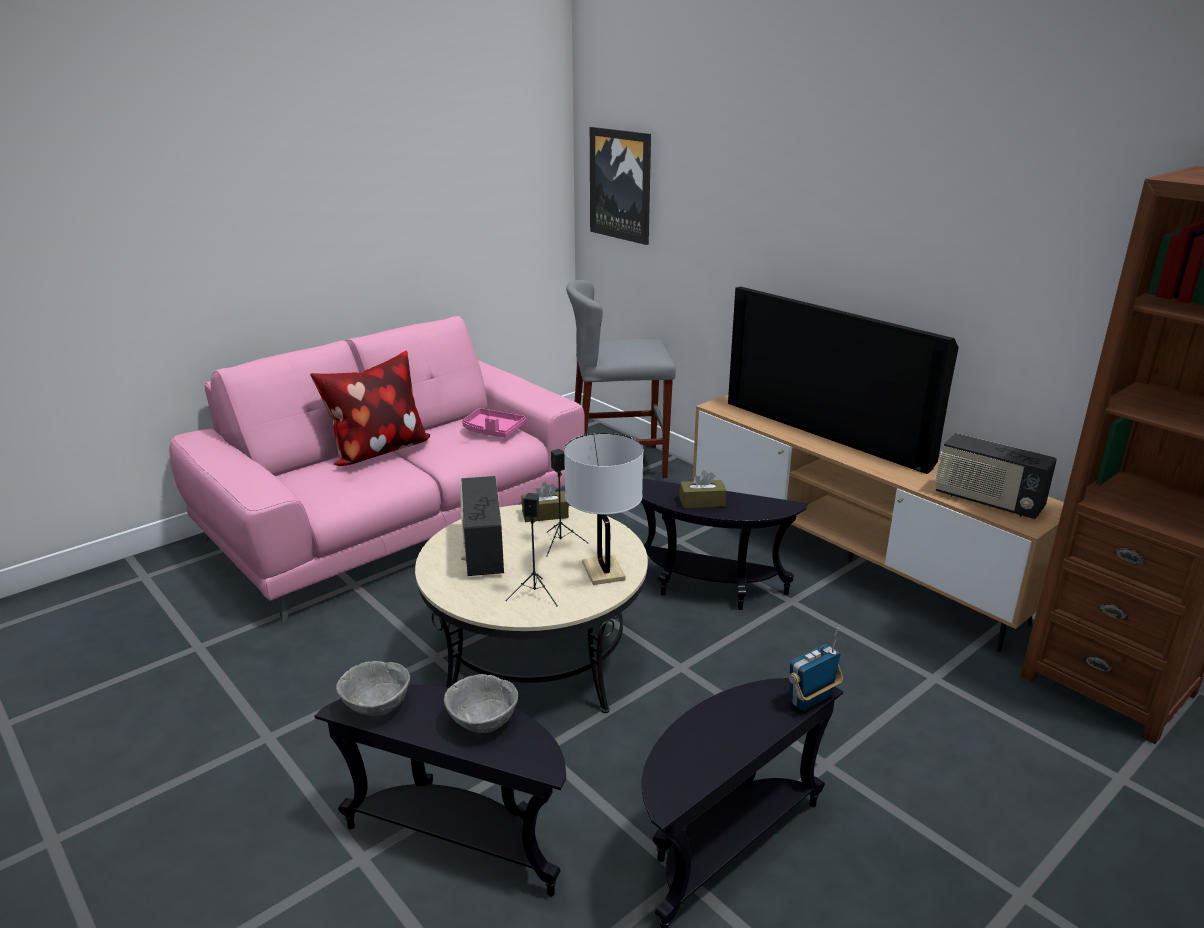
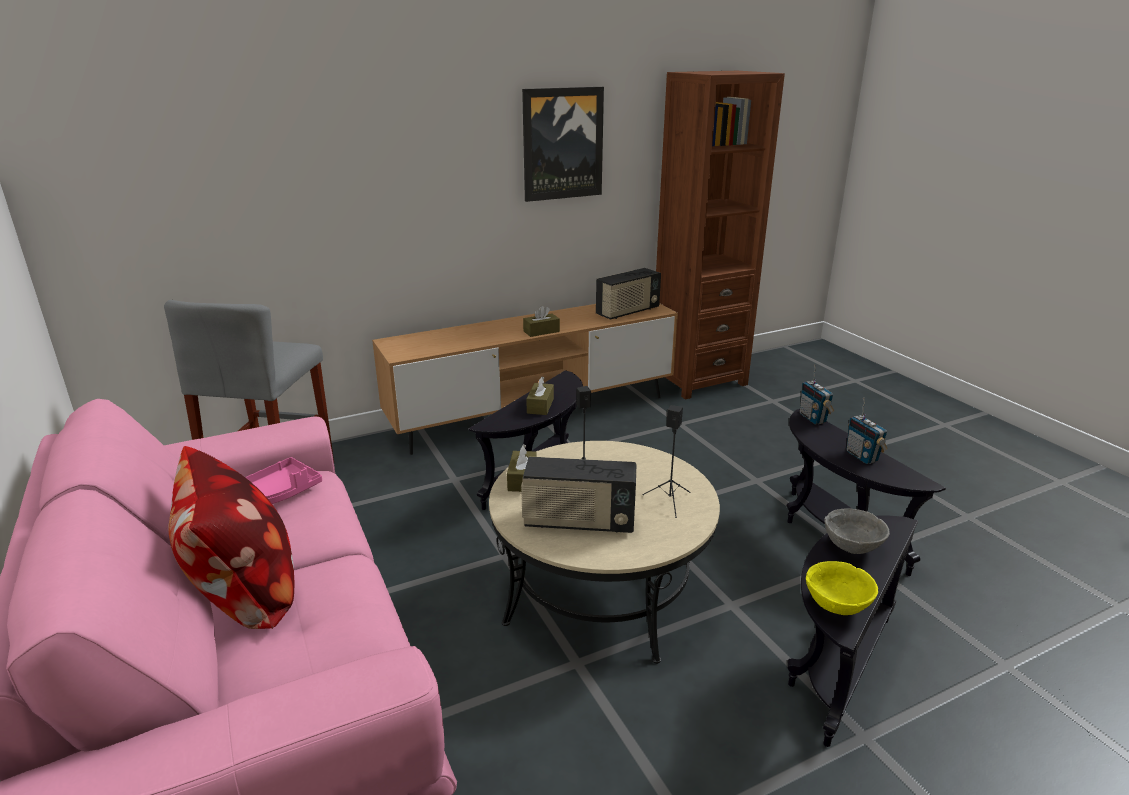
camera: 75 degrees left, 0 degrees up
(376, 707) = (837, 606): grey bowl -> yellow bowl
(603, 571) = (640, 464): white table lamp -> none
(621, 185) = (119, 180): picture -> picture (562, 144)
(715, 744) = (862, 456): none -> radio
(828, 432) = (491, 329): television -> none
(851, 458) = (541, 331): none -> brown tissue box

